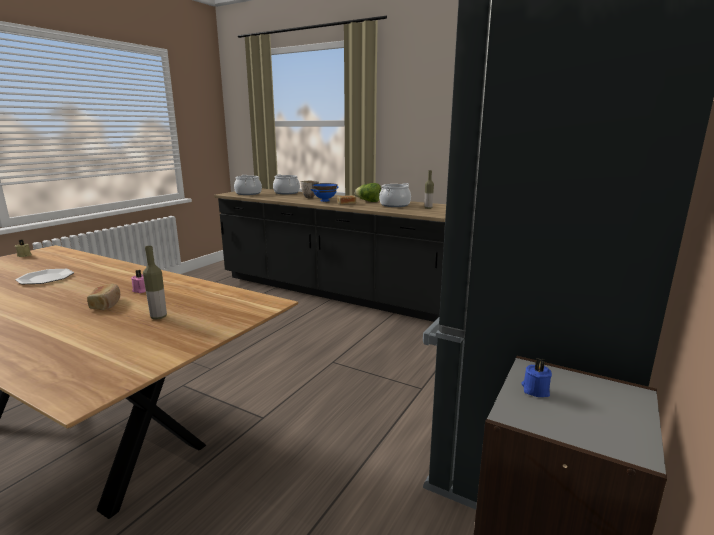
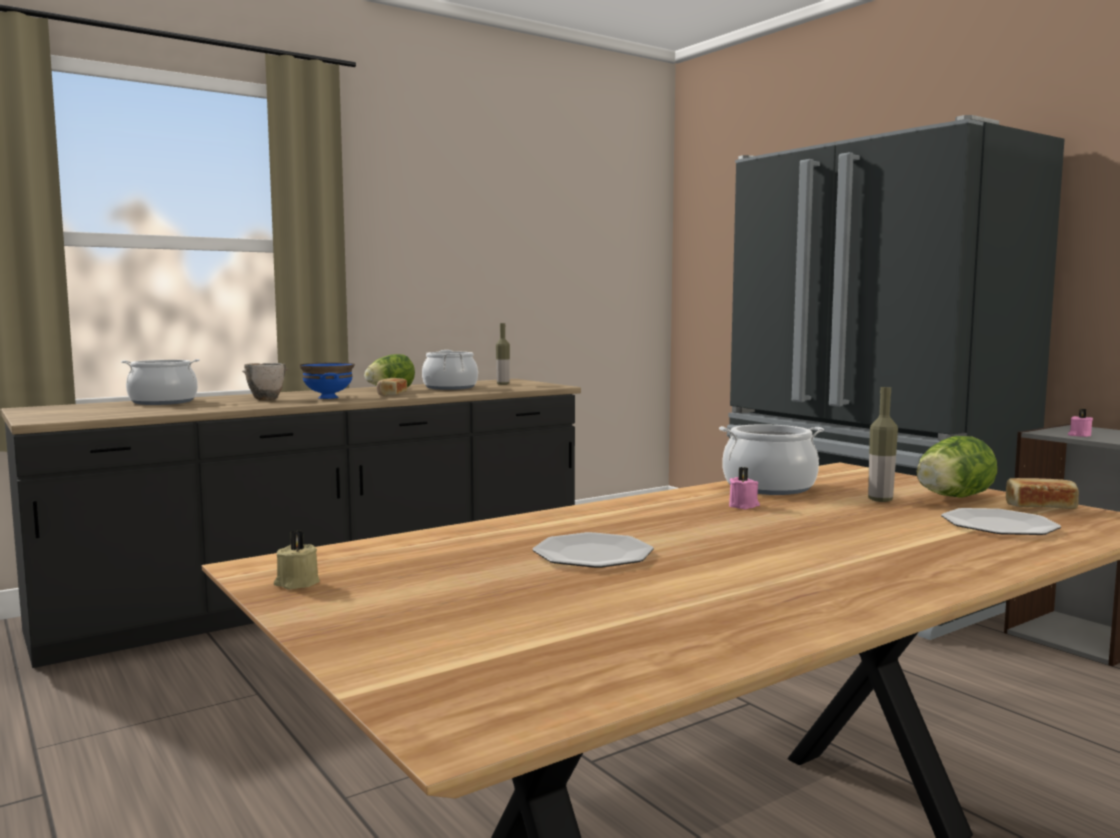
camera: 65 degrees left, 10 degrees down
(77, 349) = (999, 525): none -> plate
(106, 304) = (807, 518): bread -> bread (1040, 508)
(168, 336) = (951, 498): none -> lettuce
(248, 193) = (90, 413): cooking pot -> cooking pot (769, 487)
(535, 390) = (1079, 435): blue candle -> pink candle

